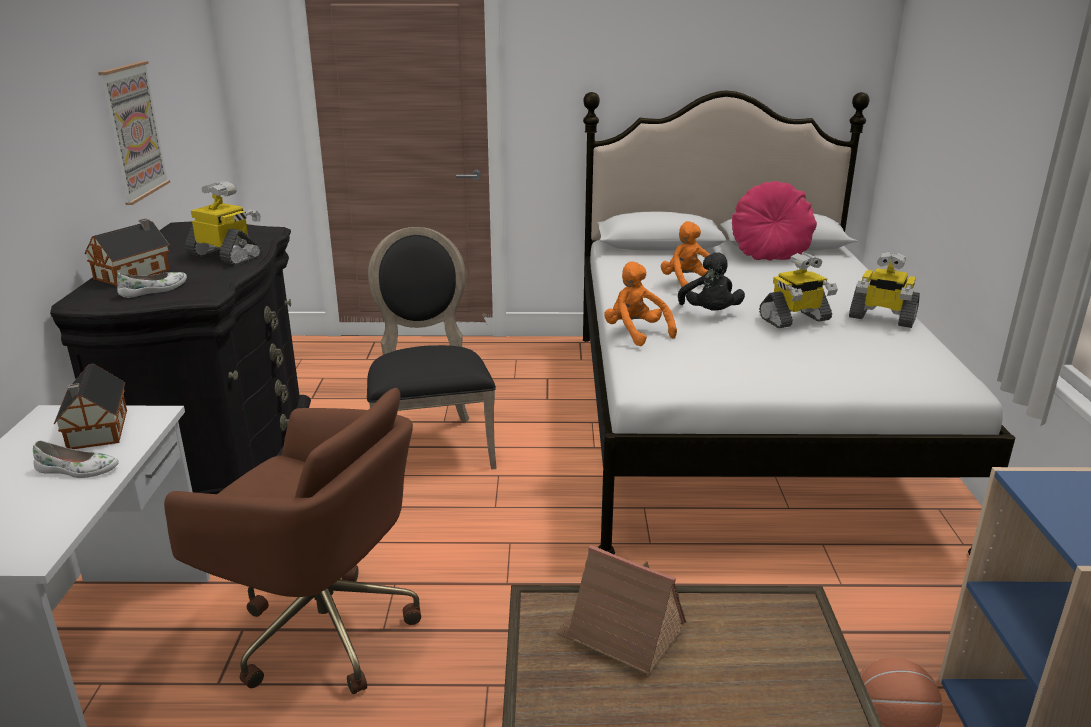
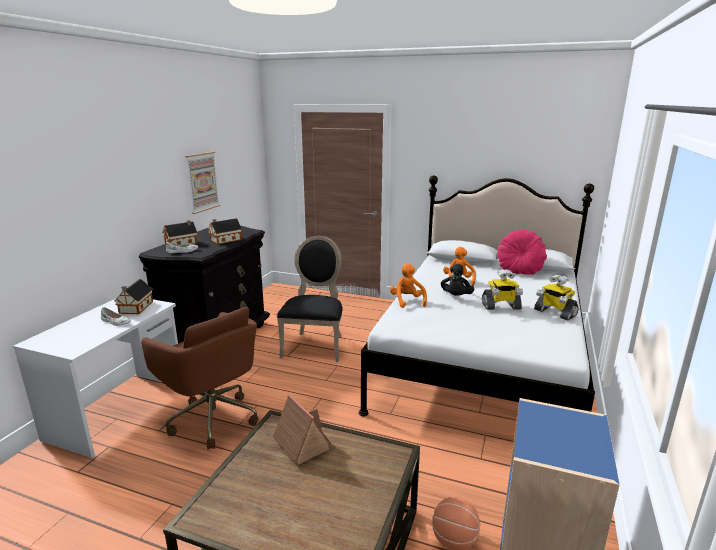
camera: 20 degrees right, 5 degrees down
(226, 256) = (224, 240): toy robot -> toy house

